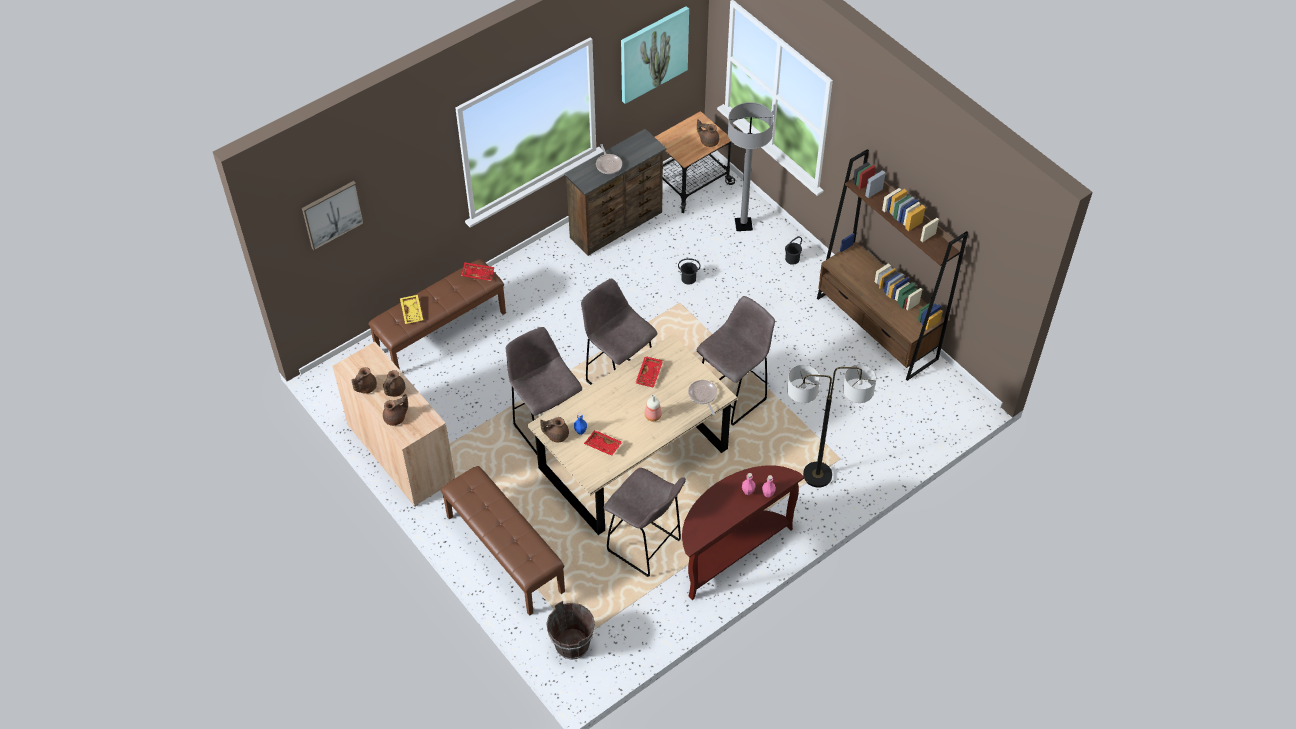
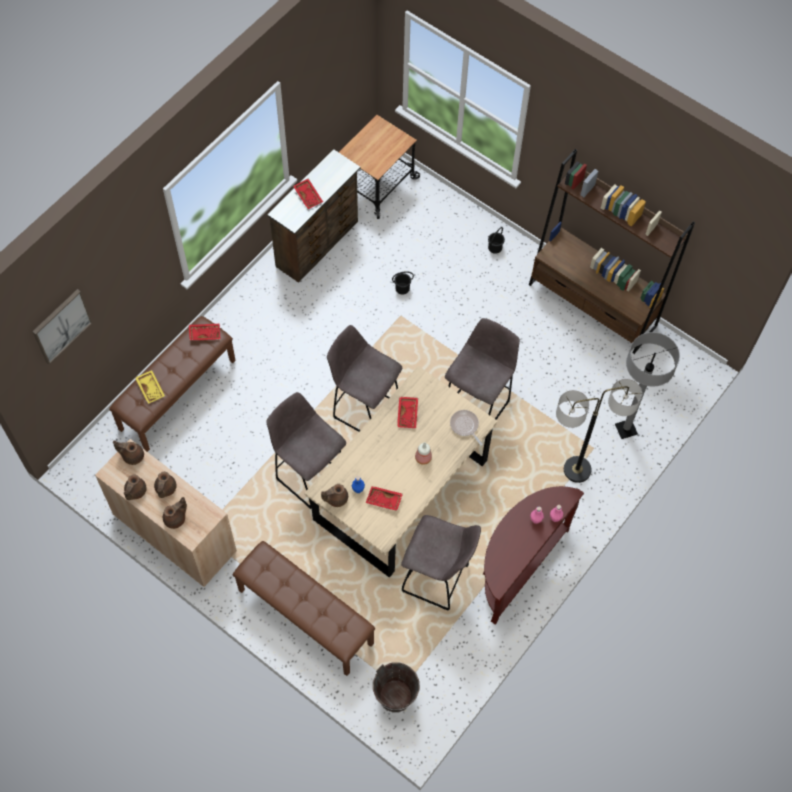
camera: 15 degrees left, 10 degrees up
(608, 164) = (308, 196): frying pan -> red tray
(653, 53) = (333, 76): picture -> none
(708, 141) = (394, 146): brown teapot -> brown teapot (132, 455)
(743, 225) = (439, 220): grey floor lamp -> grey floor lamp (626, 429)

